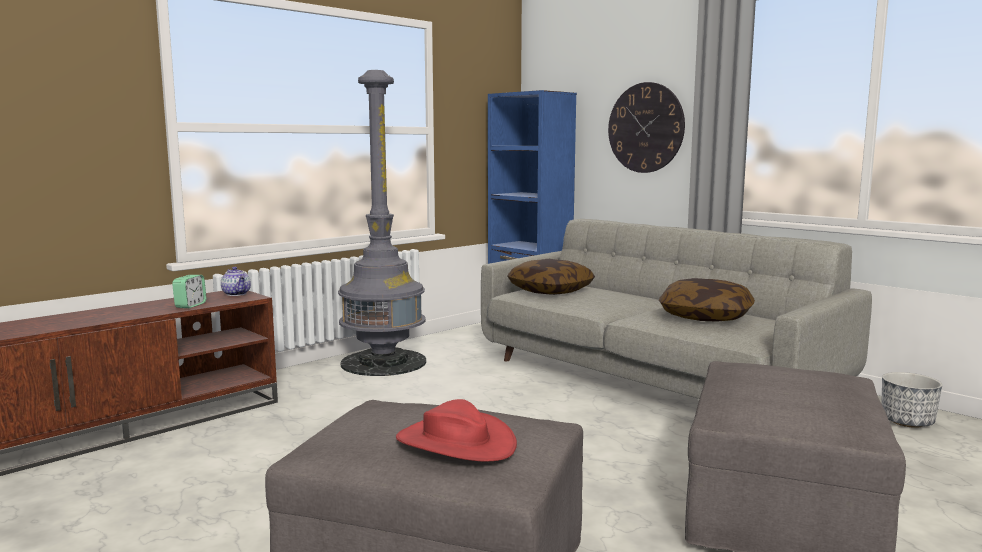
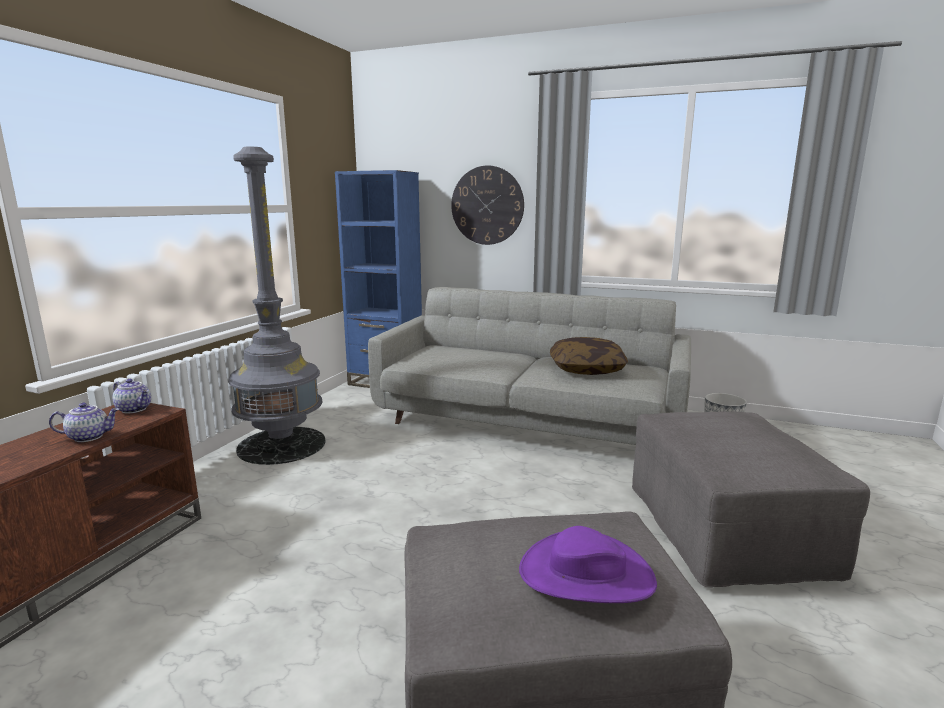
camera: 25 degrees left, 5 degrees up
(190, 305) = (89, 437): alarm clock -> teapot
(455, 442) = (586, 575): red hat -> purple hat
(550, 291) = (435, 357): pillow -> none

